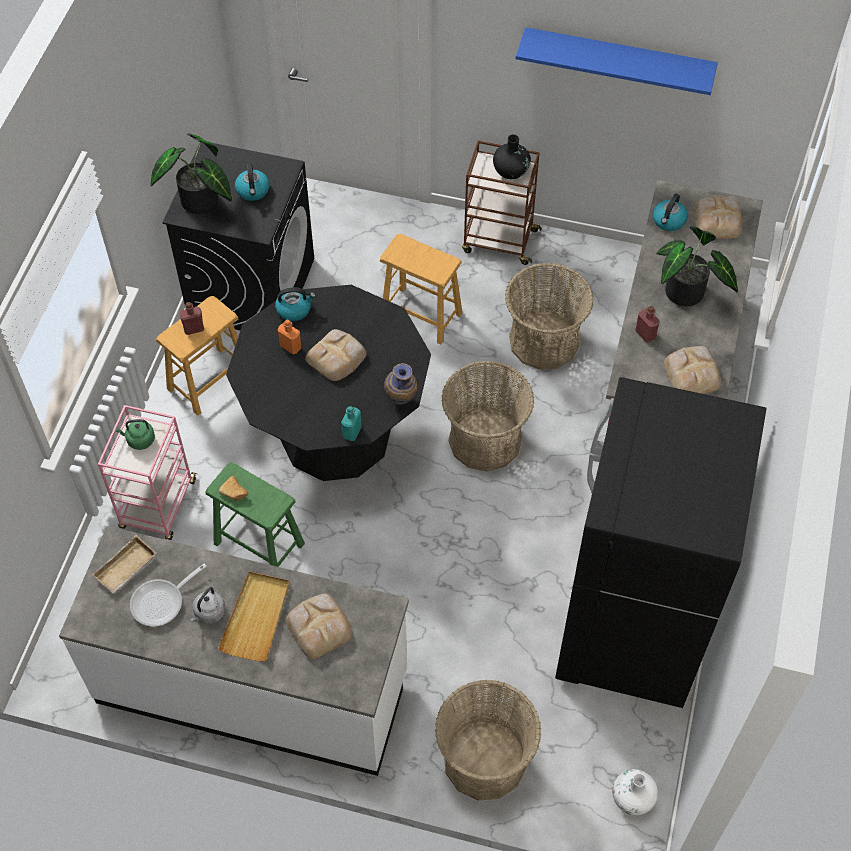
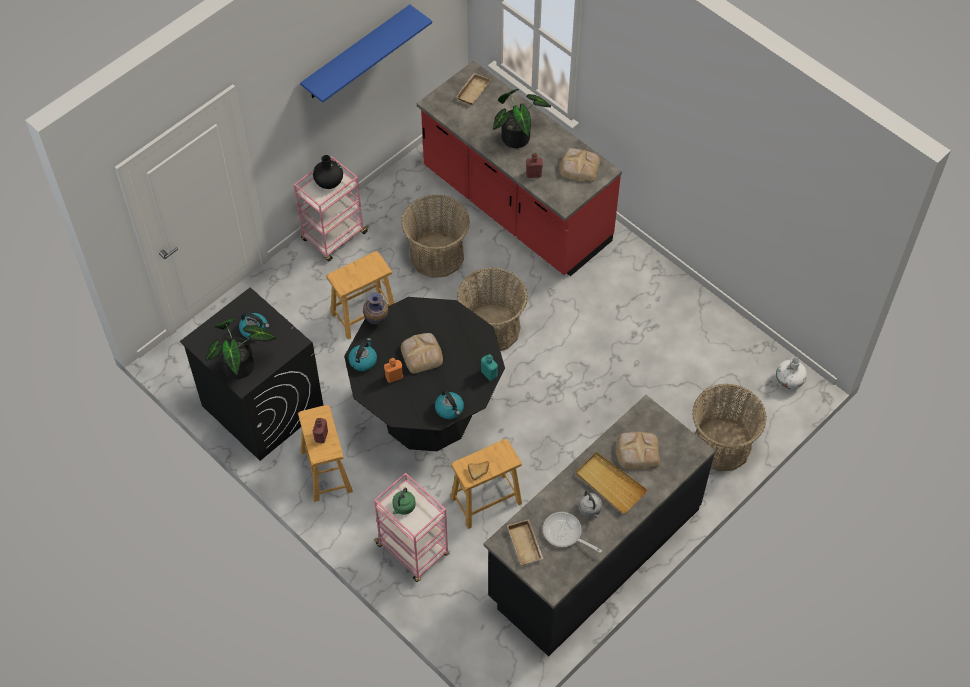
camera: 60 degrees left, 0 degrees up
(162, 602) = (565, 534): frying pan -> frying pan turned 135 degrees clockwise
(253, 686) = (593, 553): white counter -> black counter
(259, 544) = (486, 500): green stool -> brown stool
(401, 401) = (483, 334): vase -> vase (377, 321)
(498, 241) = (334, 237): brown cart -> pink cart
(631, 628) = (679, 322): black fridge -> none
(668, 221) = (454, 115): kettle -> kettle (450, 409)
(718, 220) = (472, 90): bread -> beige tray

